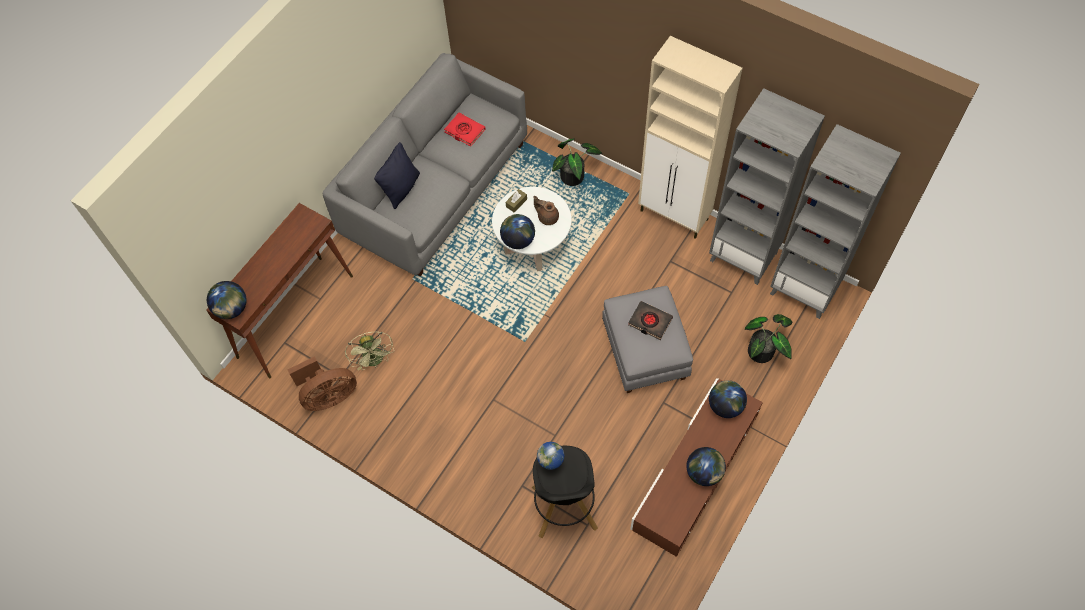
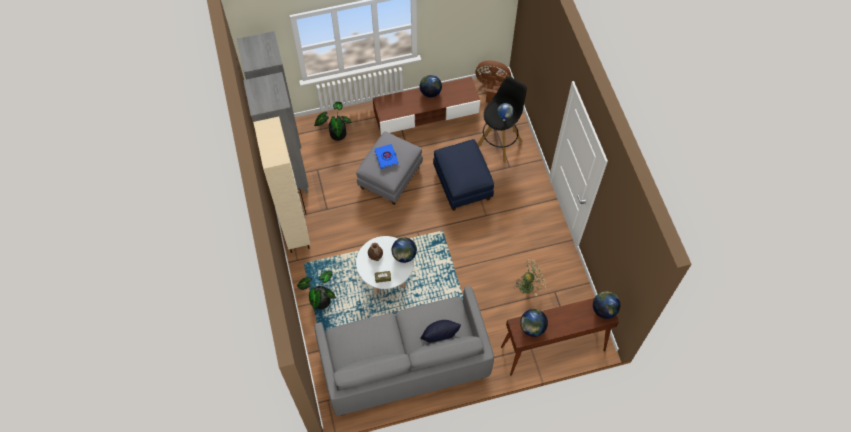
camera: 140 degrees left, 0 degrees up
(328, 396) = (569, 286): brown fan -> brown fan (492, 89)
(375, 361) = (529, 285): green fan -> green fan turned 45 degrees clockwise
(464, 131) = (368, 343): red book -> none
(555, 415) = (463, 184): none -> blue ottoman
(650, 322) = (386, 157): black book -> blue book
(725, 406) = (390, 109): globe -> globe (532, 327)

